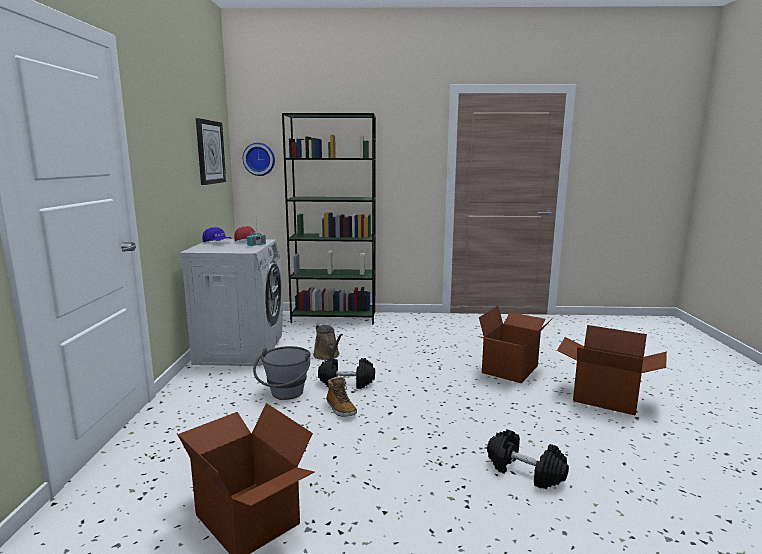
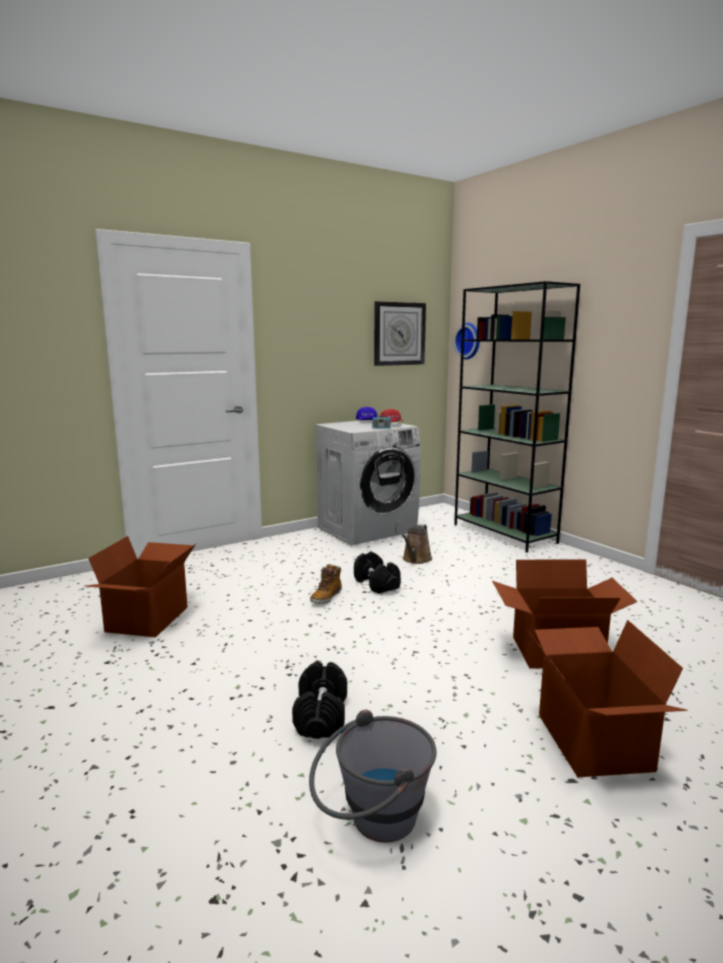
camera: 55 degrees right, 0 degrees up
(285, 395) = (319, 571): grey bucket -> grey bucket (371, 822)

